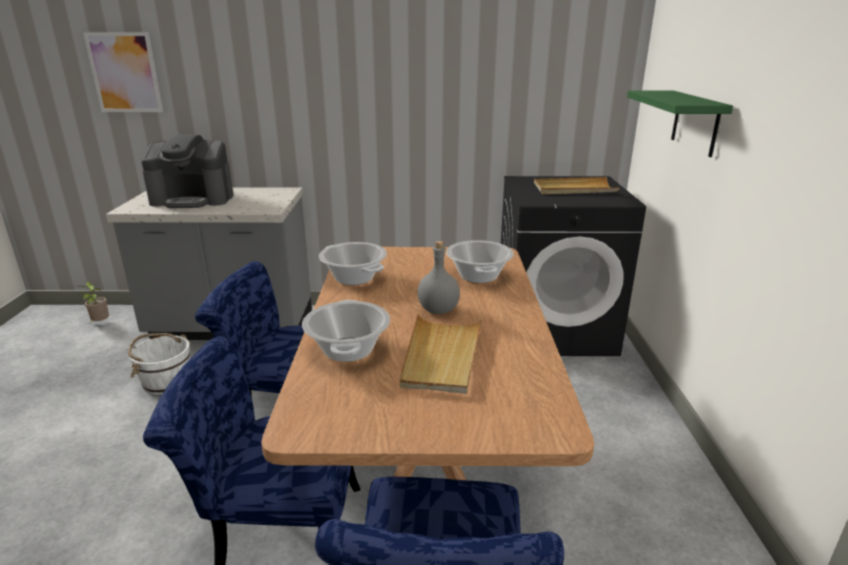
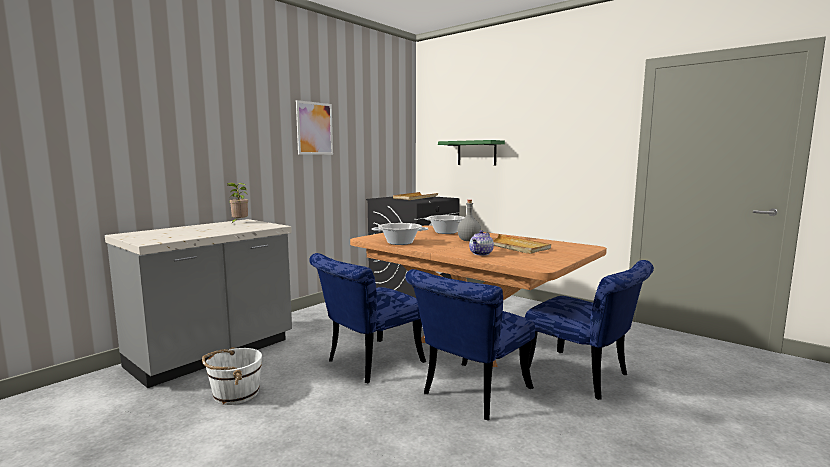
camera: 50 degrees left, 15 degrees down
(100, 323) = (47, 405): potted plant -> potted plant (239, 223)
(124, 73) = (80, 121): picture -> picture (314, 128)
(193, 199) = (187, 231): coffee machine -> none
(348, 350) = (481, 253): cooking pot -> teapot

